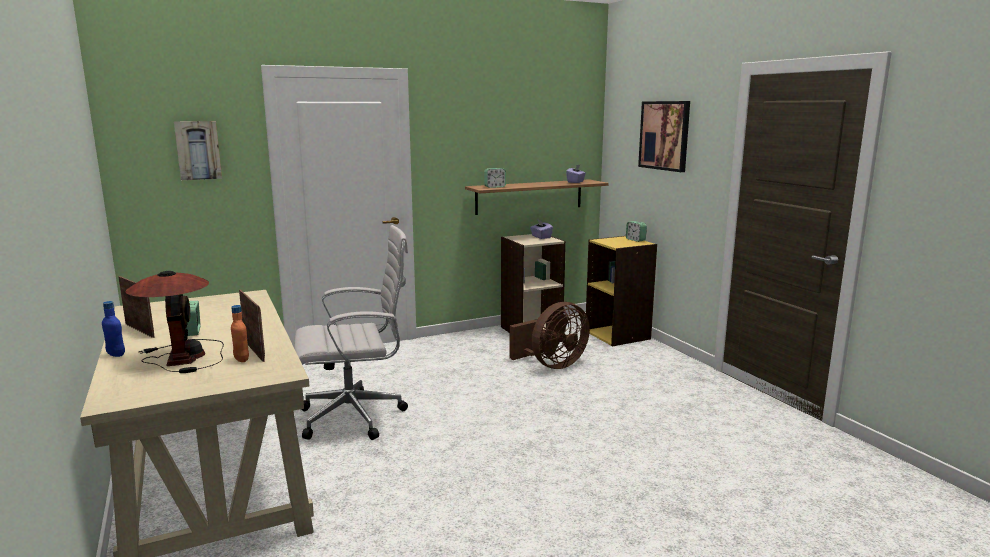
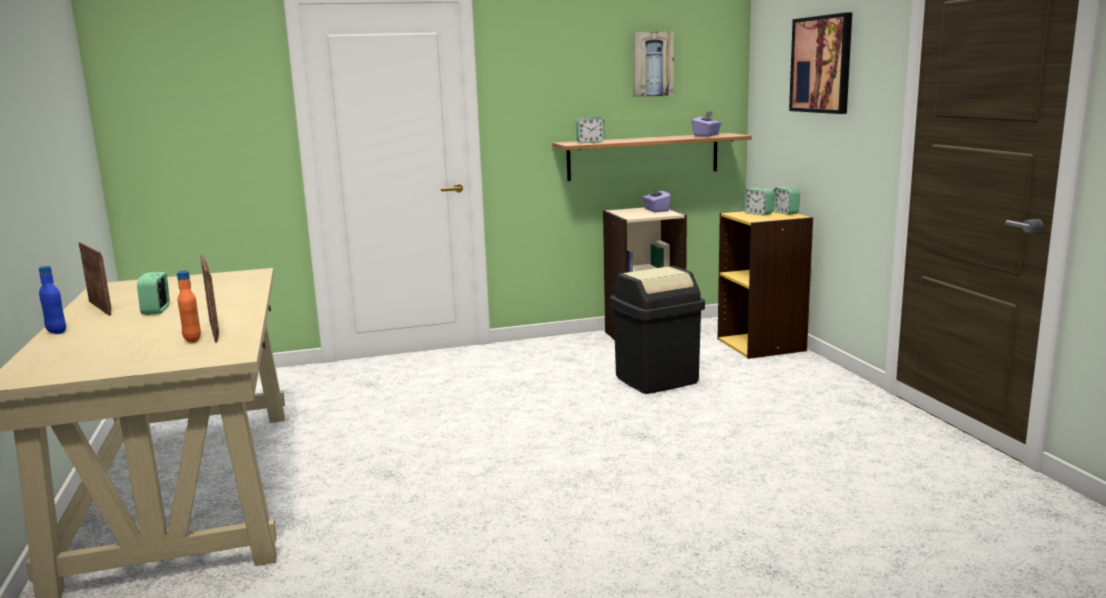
camera: 10 degrees right, 0 degrees up
(183, 355) = (129, 334): table lamp -> none
(198, 150) = (207, 98): picture -> picture (652, 64)
(357, 416) = (380, 432): white office chair -> none
(552, 365) = (656, 379): brown fan -> black trash can
(616, 240) = (758, 213): none -> alarm clock

